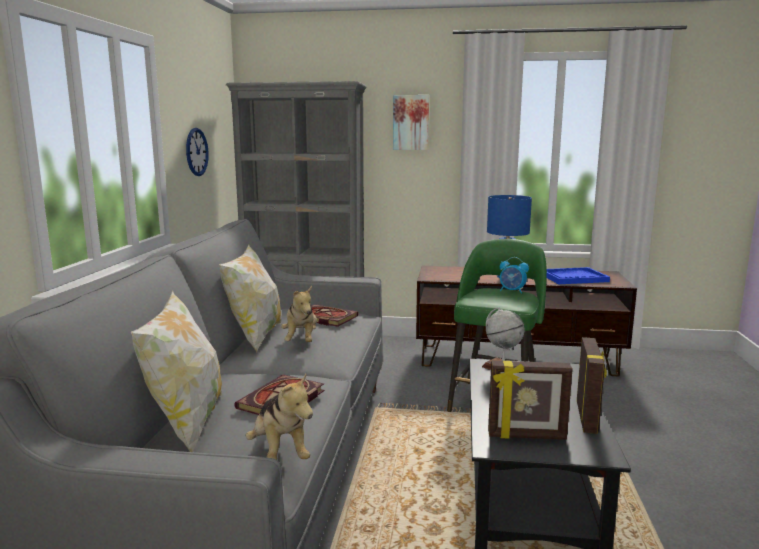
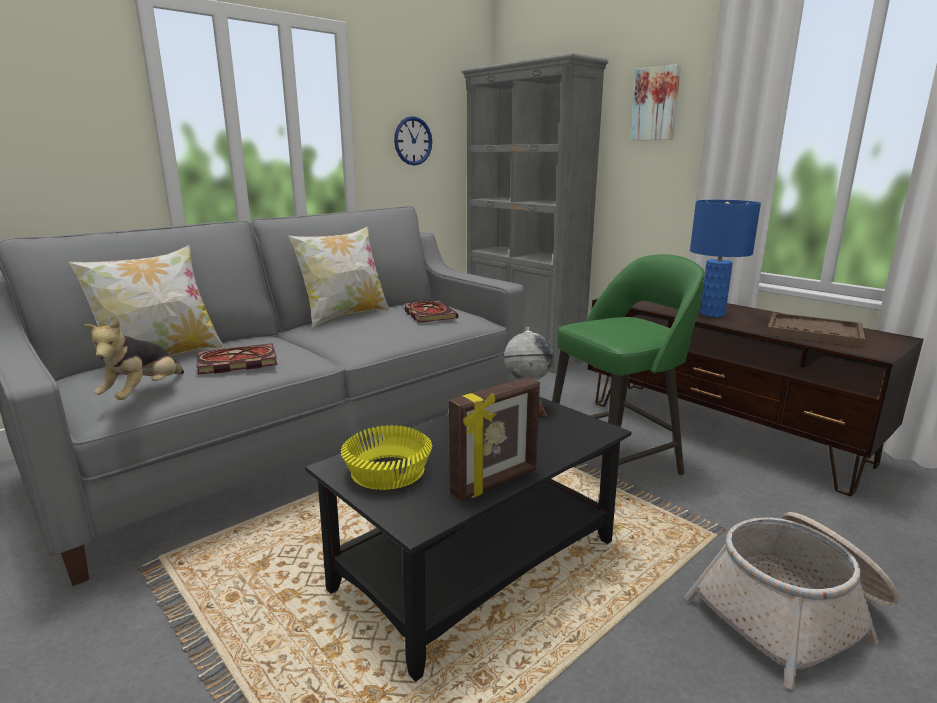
camera: 40 degrees right, 5 degrees up
(301, 340) = (364, 326): plush toy -> none
(512, 291) = (651, 325): alarm clock -> none
(526, 436) = (389, 472): picture frame -> yellow bowl
(573, 278) = (813, 332): blue tray -> brown tray
(681, 445) = (792, 613): none -> basket

